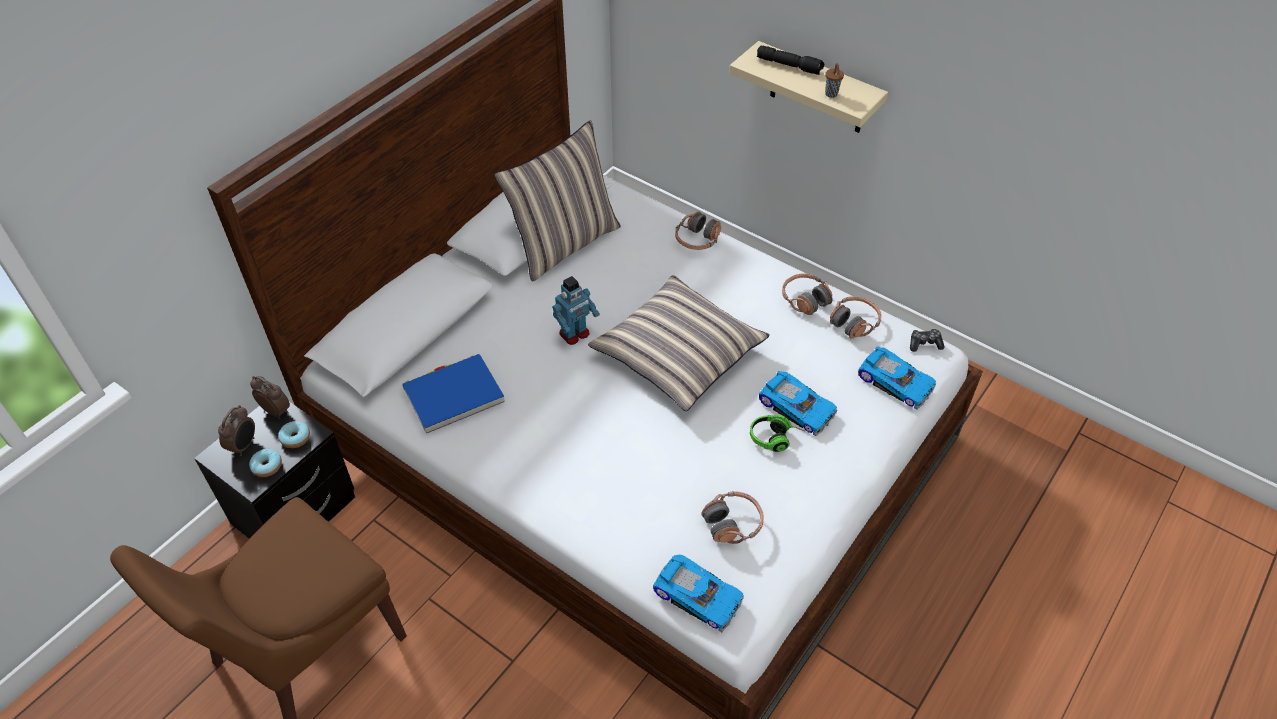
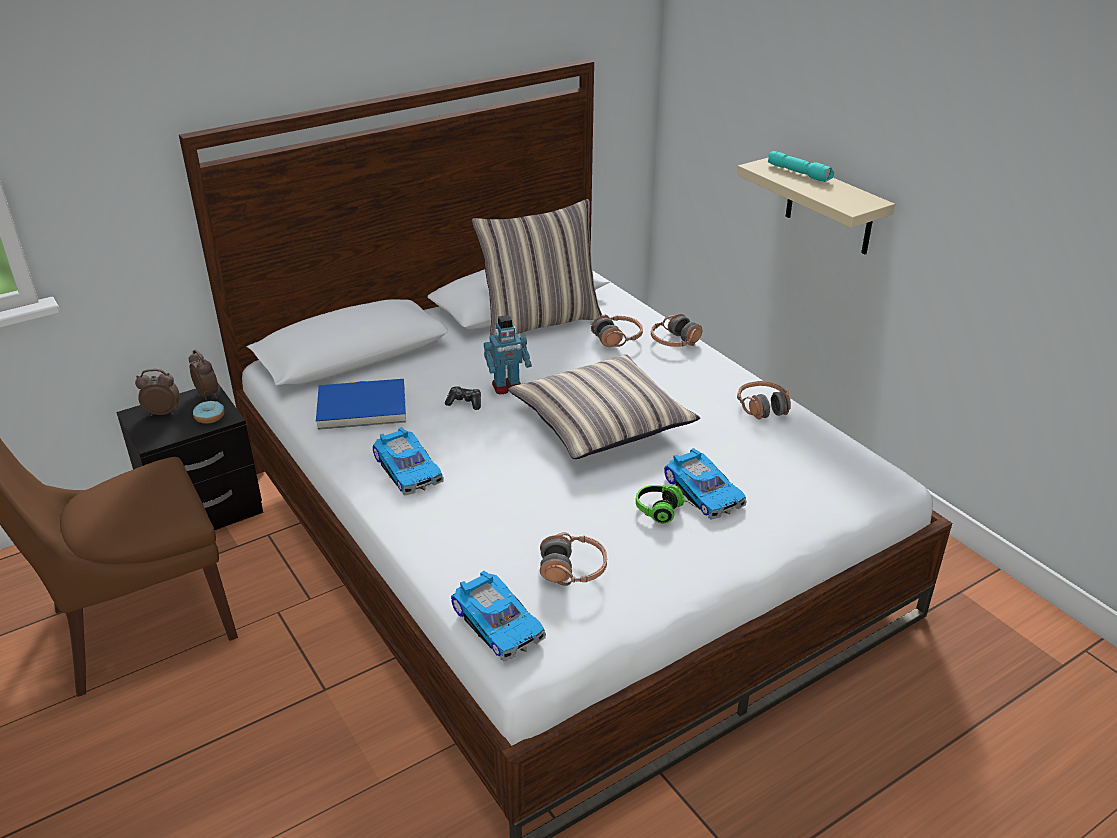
camera: 20 degrees right, 15 degrees down
(244, 445) = (163, 412): alarm clock -> alarm clock turned 135 degrees counterclockwise
(267, 466) = (171, 431): donut -> none
(790, 65) = (799, 173): black flashlight -> turquoise flashlight
(831, 94) = (830, 197): brown cup -> none
(854, 323) = (808, 436): headphones -> headphones (617, 338)
(896, 381) = (830, 494): toy car -> toy car (409, 468)
(924, 343) = (881, 470): game controller -> game controller (465, 402)

